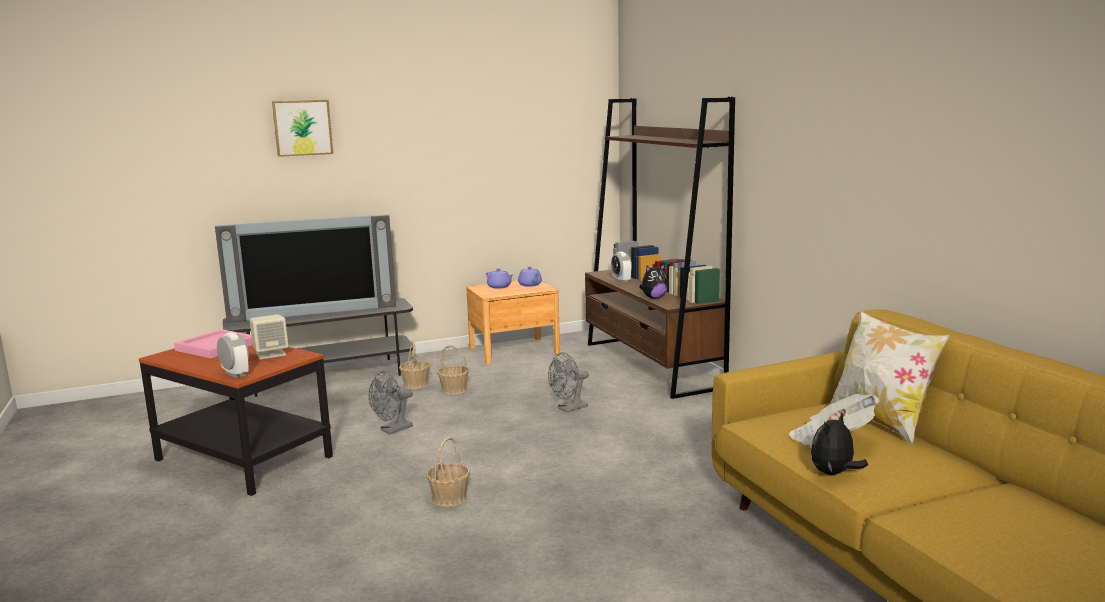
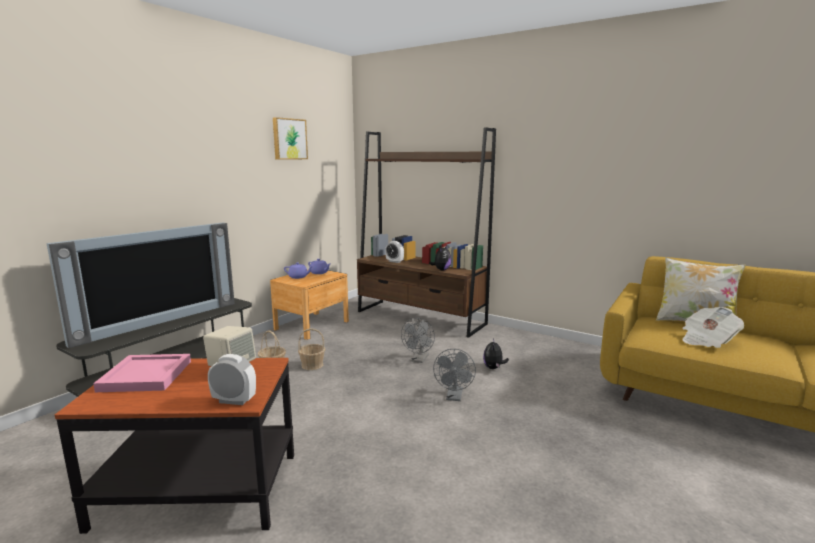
camera: 35 degrees left, 0 degrees up
(302, 127) = (128, 140): picture -> picture (289, 139)
(392, 430) = (313, 413): grey fan -> grey fan (454, 397)
(449, 498) = (451, 459): basket -> none
(834, 473) = (750, 361): plush toy -> plush toy (494, 368)

